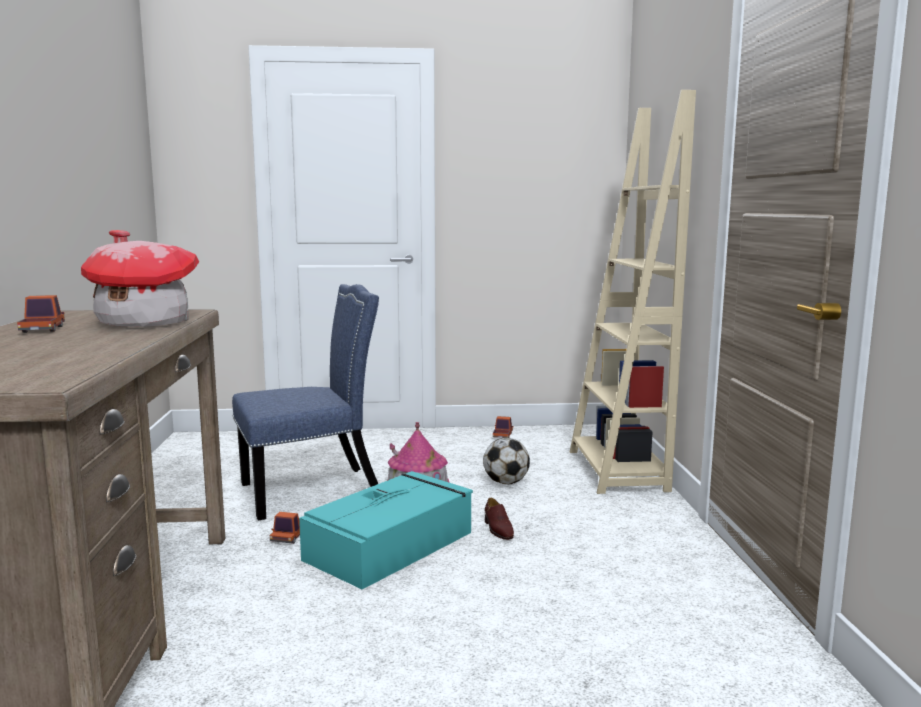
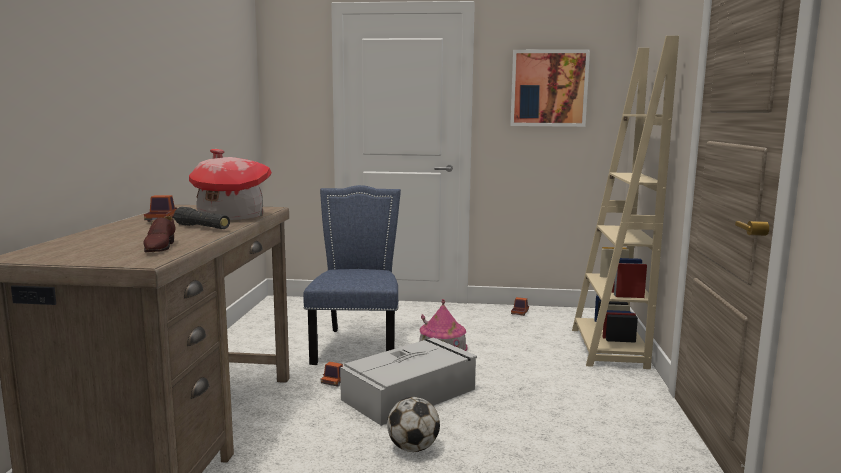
camera: 10 degrees right, 0 degrees up
(109, 337) = (202, 228): none -> black flashlight
(308, 491) = (357, 348): blue chair -> blue chair turned 75 degrees counterclockwise
(391, 545) = (411, 394): turquoise storage box -> grey storage box
(498, 529) = (497, 388): brown shoe -> brown shoe (159, 247)
(506, 482) = (512, 351): football -> football (413, 448)
(528, 158) = (549, 88): none -> picture

